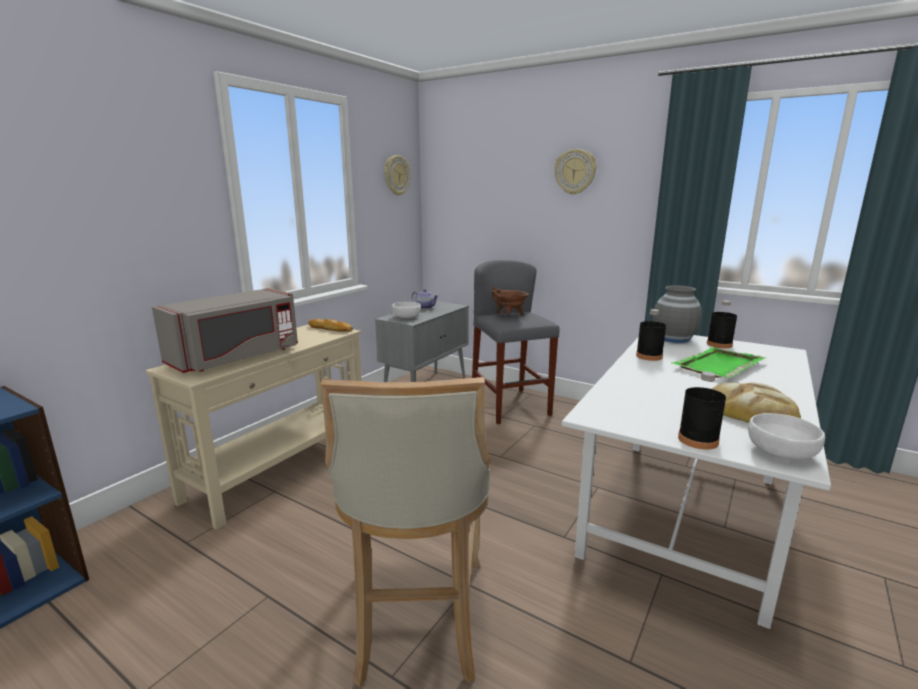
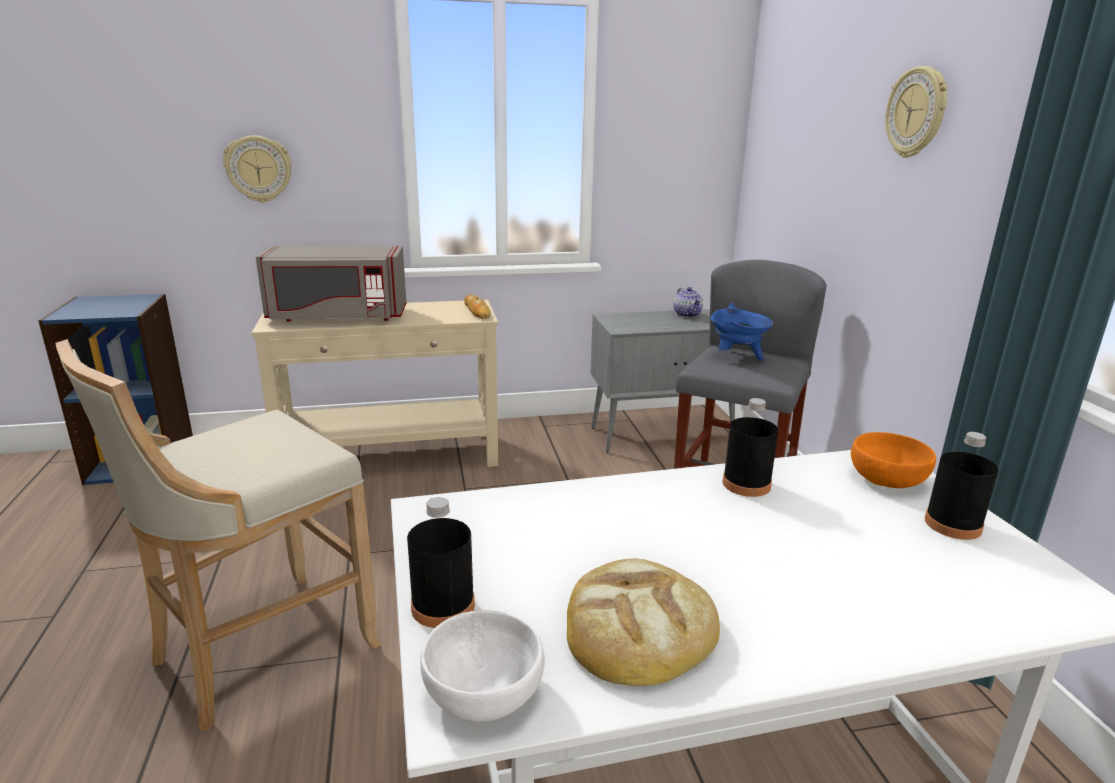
camera: 45 degrees right, 5 degrees up
(396, 175) = (690, 107): wall clock -> wall clock (259, 169)
(407, 317) = (630, 322): white bowl -> none
(509, 316) = (737, 357): brown cooking pot -> blue cooking pot
(673, 338) = (888, 479): grey vase -> orange bowl
(718, 365) = (821, 550): green tray -> none

